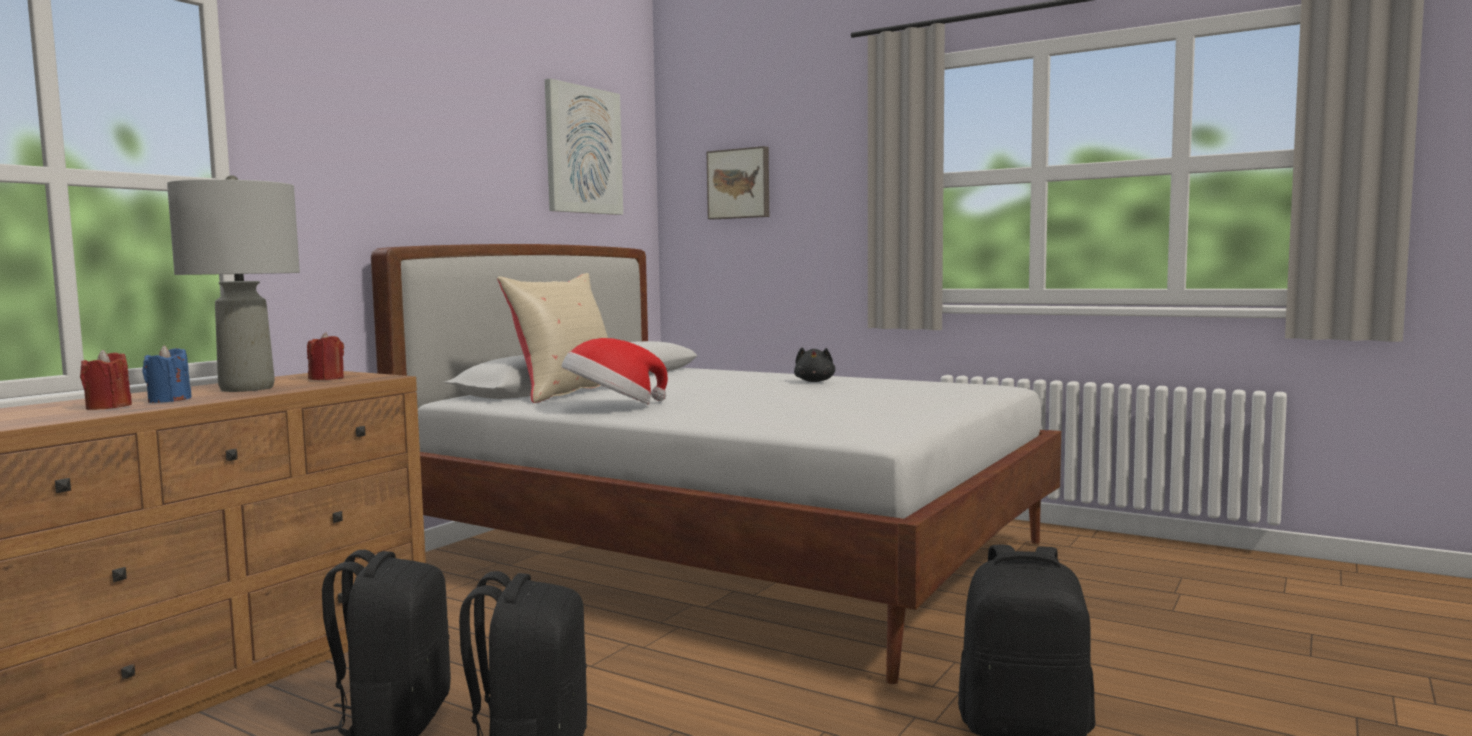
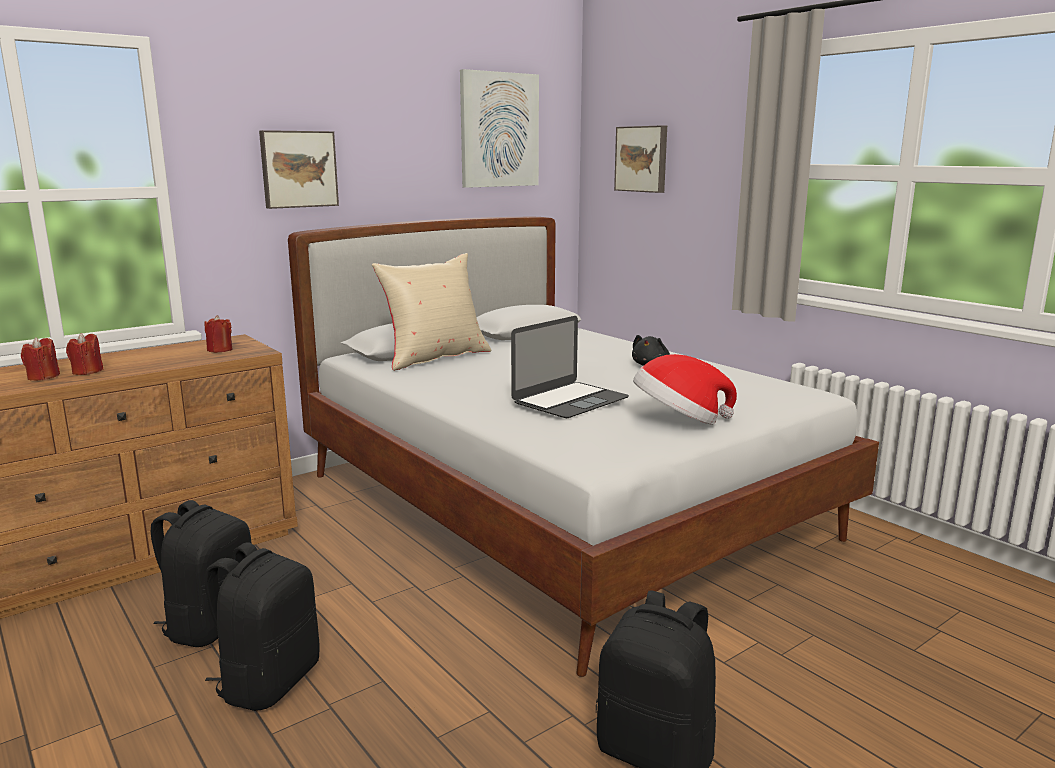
camera: 20 degrees right, 10 degrees up
(169, 400) = (87, 371): blue candle -> red candle
(248, 388) = (154, 359): grey table lamp -> none
(380, 173) = (298, 169): none -> picture
(612, 406) = (441, 384): hat -> hat (679, 421)
(781, 402) = (570, 400): none -> laptop

